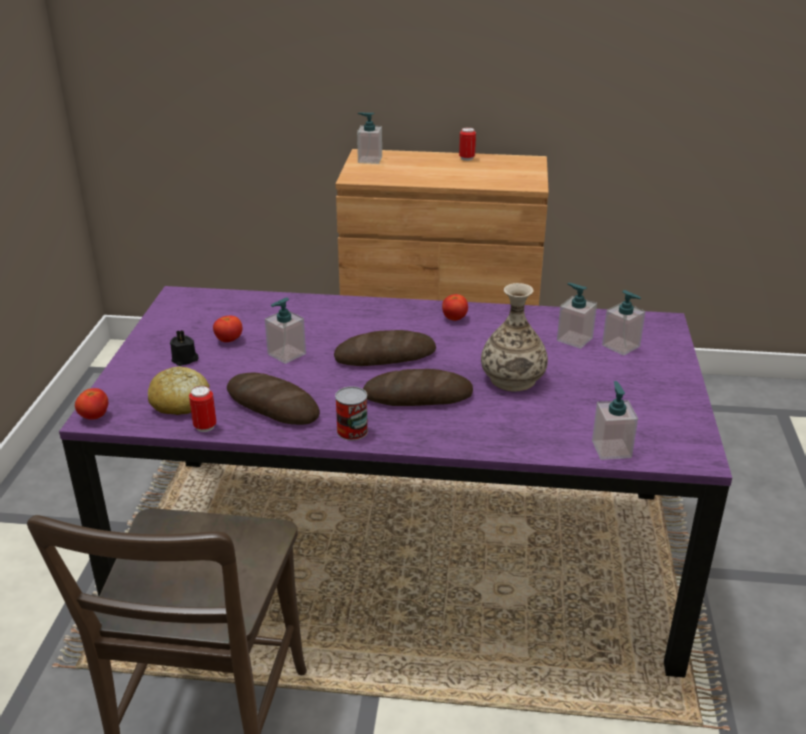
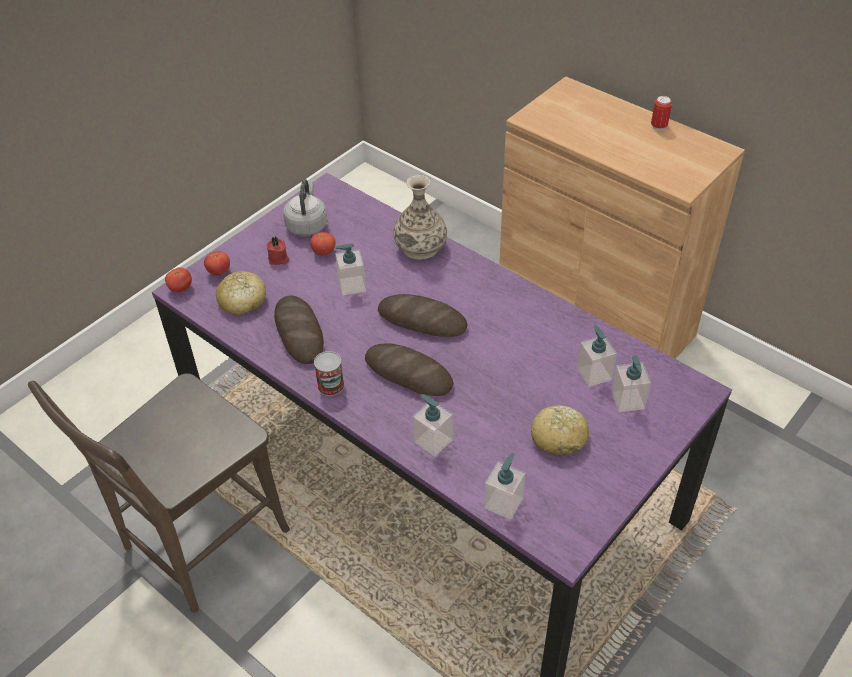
camera: 35 degrees right, 15 degrees up
(185, 359) = (278, 259): black candle -> red candle
(187, 326) = (307, 225): none -> grey kettle
(205, 426) = (239, 332): can -> none
(369, 160) = (565, 98): soap dispenser -> soap dispenser (433, 441)
(454, 318) = (515, 304): tomato -> tomato (219, 272)
(512, 379) = (497, 392): vase -> vase (420, 247)
(599, 388) = (559, 437): none -> bread

